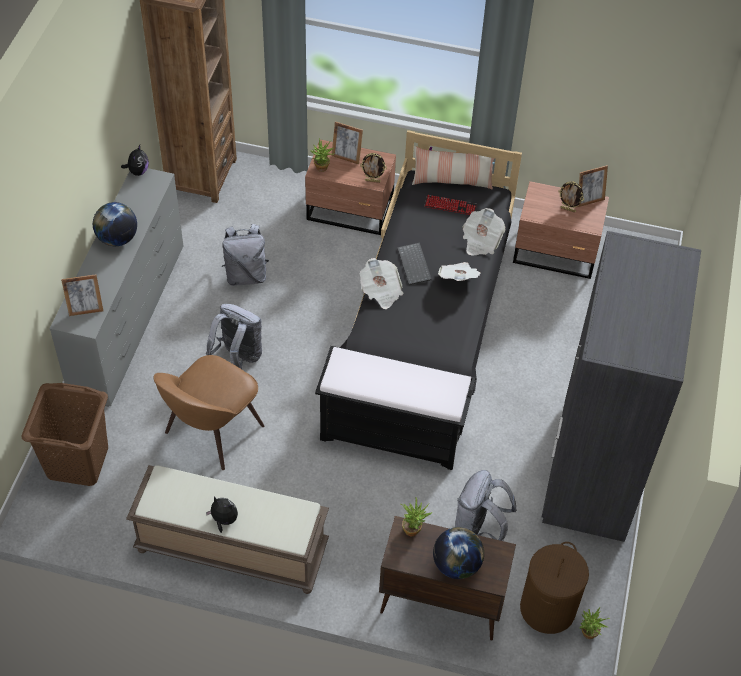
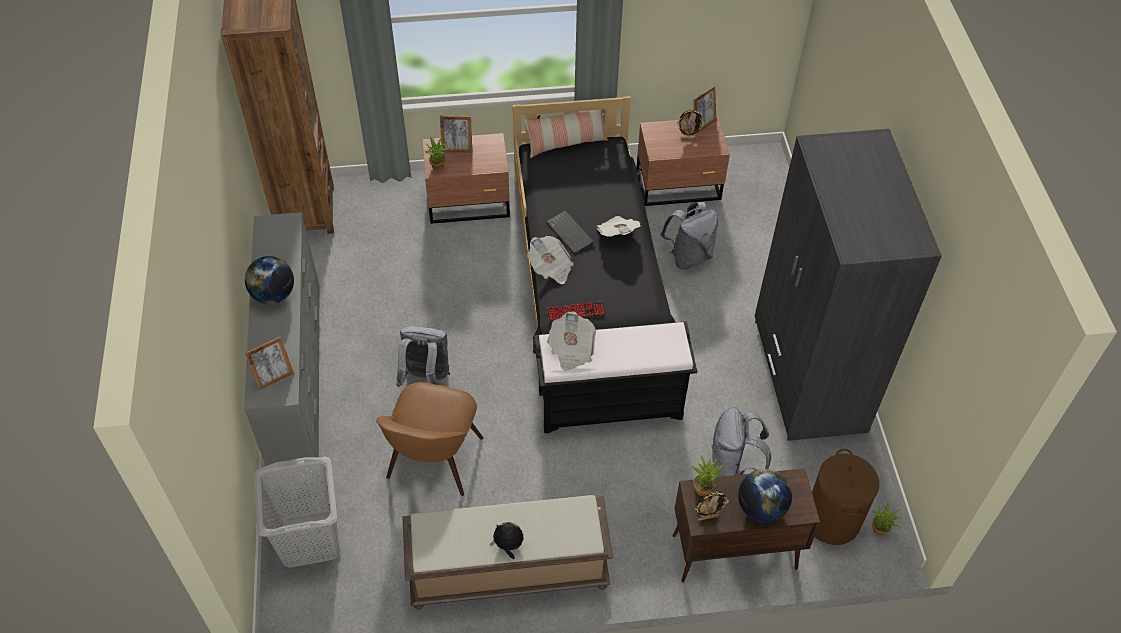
camera: 20 degrees left, 0 degrees up
(77, 462) = (309, 539): brown laundry basket -> grey laundry basket
(138, 171) = (262, 220): plush toy -> none
(246, 275) = (396, 295): grey backpack -> grey backpack (688, 256)
(372, 181) = (493, 164): picture frame -> picture frame (708, 517)
(450, 206) = (576, 167): keyboard -> keyboard (576, 312)
(481, 241) = (621, 192): newspaper -> newspaper (571, 350)

